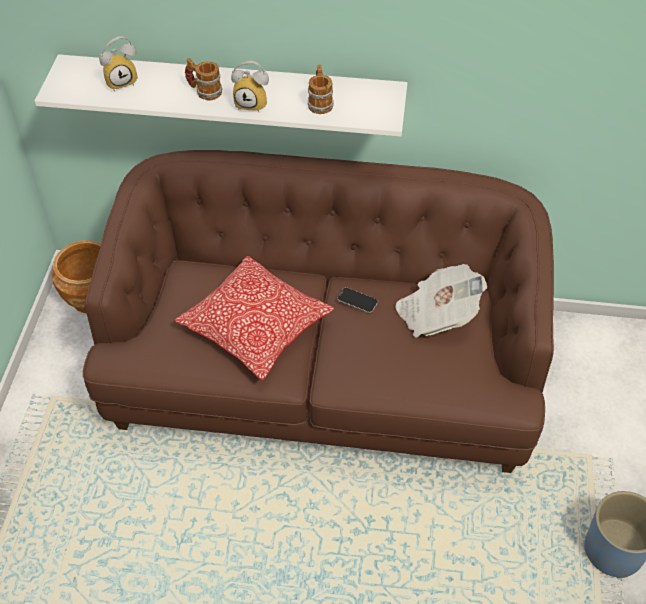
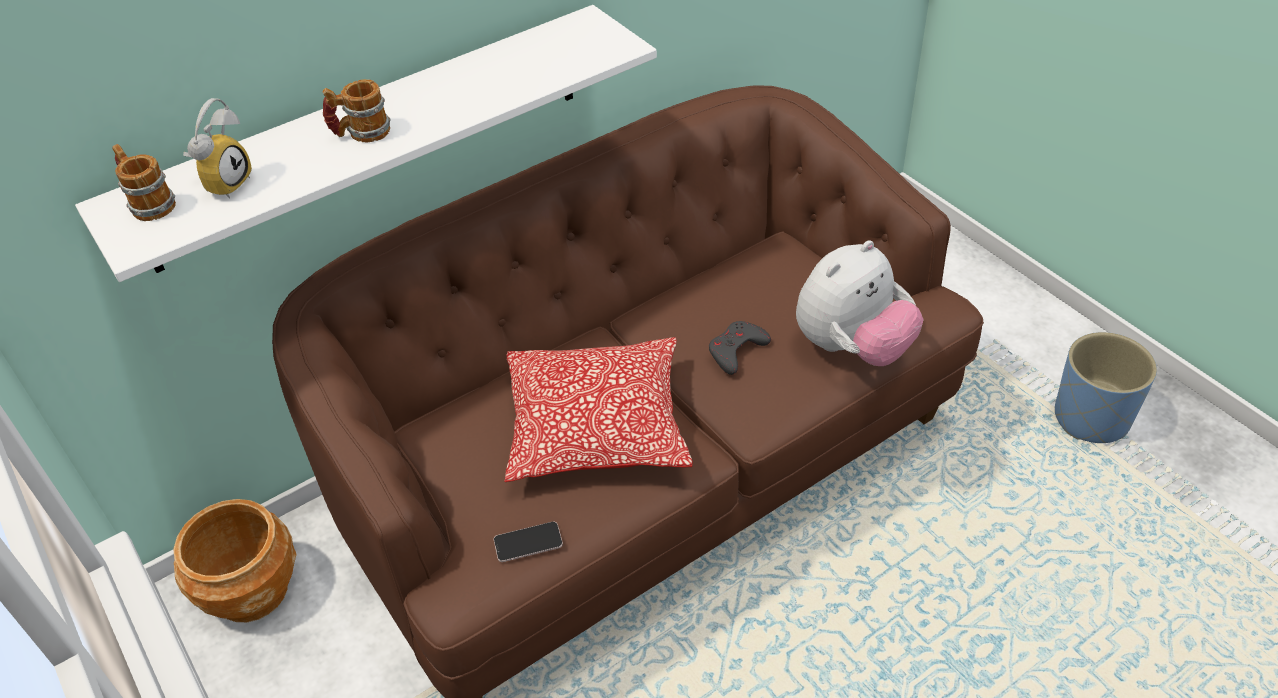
camera: 40 degrees left, 5 degrees down
(253, 104) = (445, 113): alarm clock -> none
(320, 102) = (525, 70): mug -> mug (149, 204)
(357, 300) = (675, 321): phone -> phone (528, 542)
(367, 339) = (736, 350): none -> grey game controller
(432, 385) = (852, 347): none -> plush toy
(437, 314) = (773, 279): newspaper -> none

